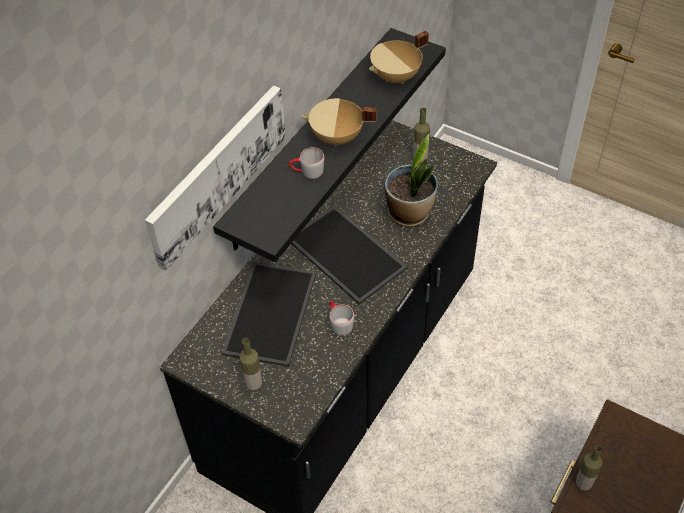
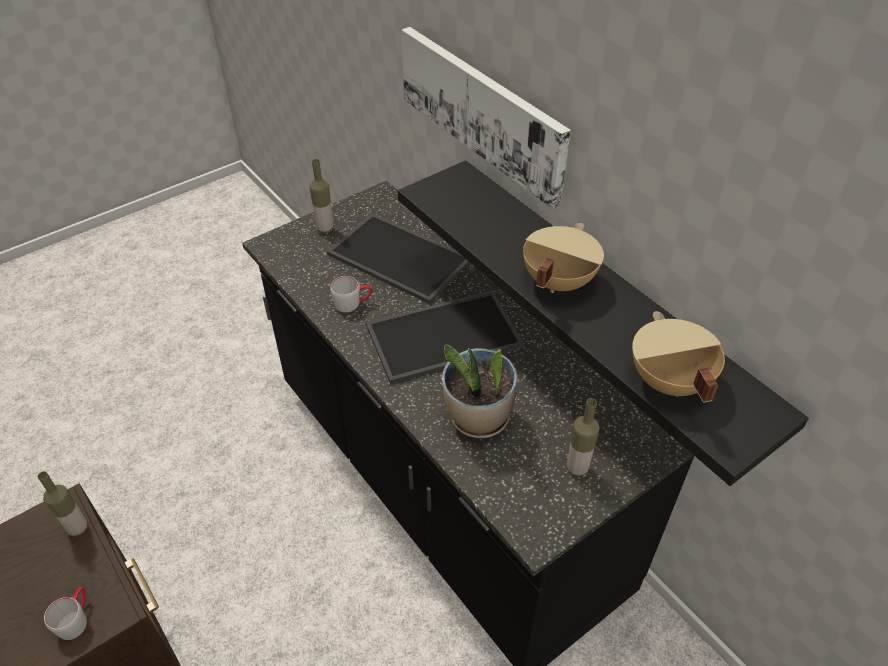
camera: 110 degrees right, 5 degrees down
(307, 172) = (508, 241): grey mug -> grey mug (76, 618)

